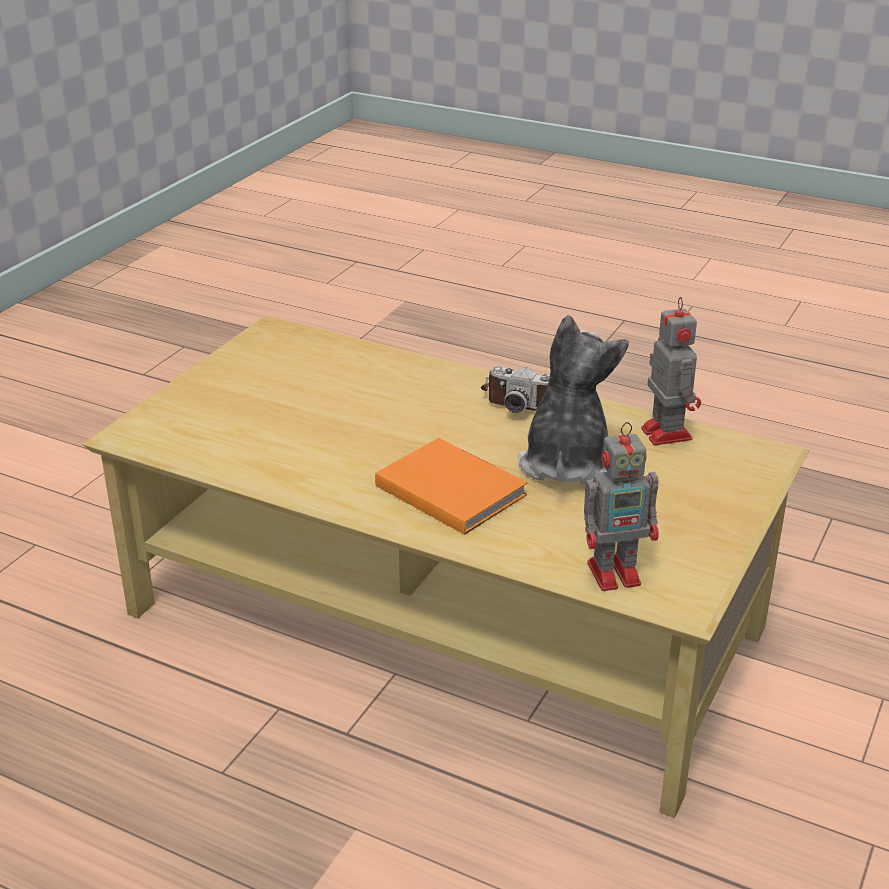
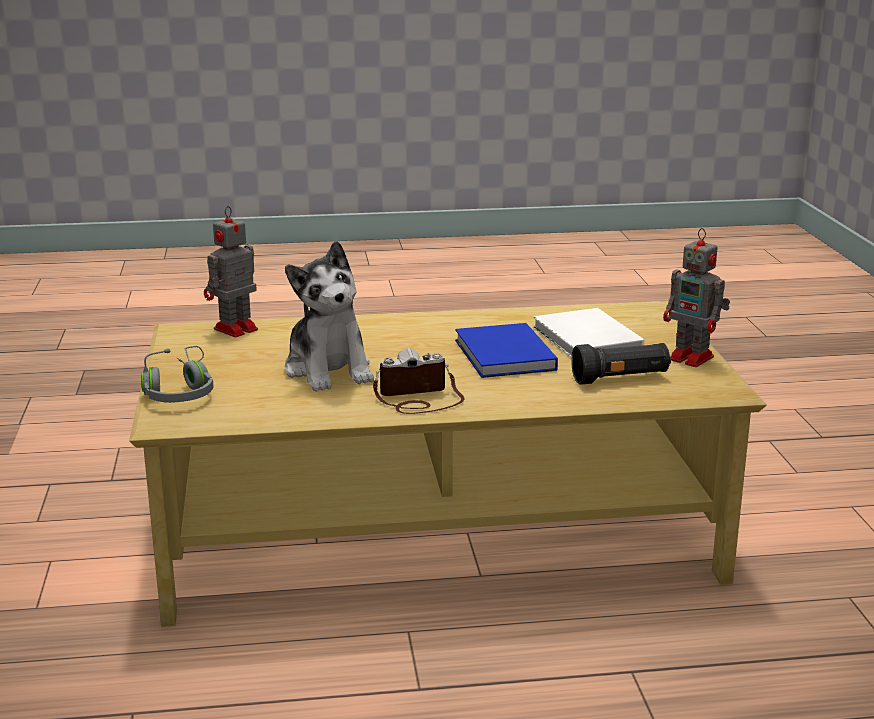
camera: 145 degrees right, 10 degrees down
(276, 413) = (586, 340): none -> white book
(328, 363) = (621, 379): none -> black flashlight
(381, 421) = (504, 356): none -> blue book
(449, 488) = (393, 337): orange book -> none
(665, 432) = (268, 410): toy robot -> toy robot (693, 358)
(737, 485) = (180, 391): none -> grey headphones

